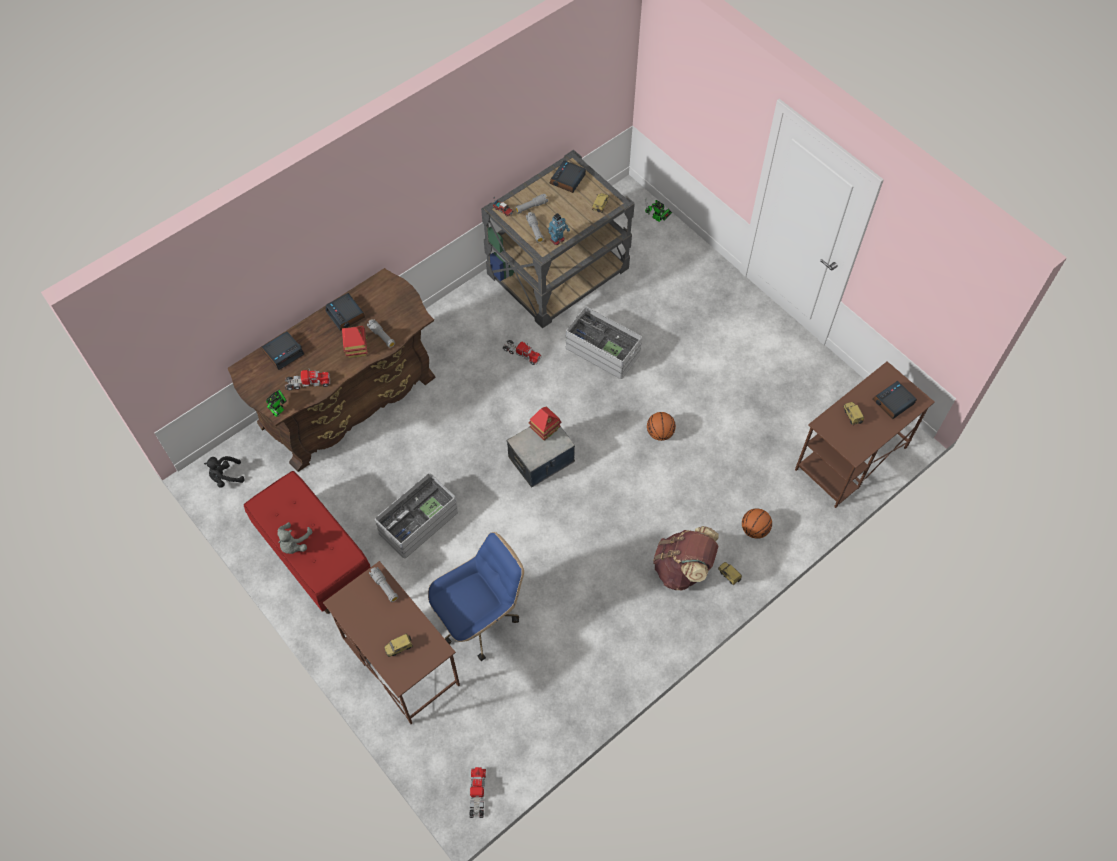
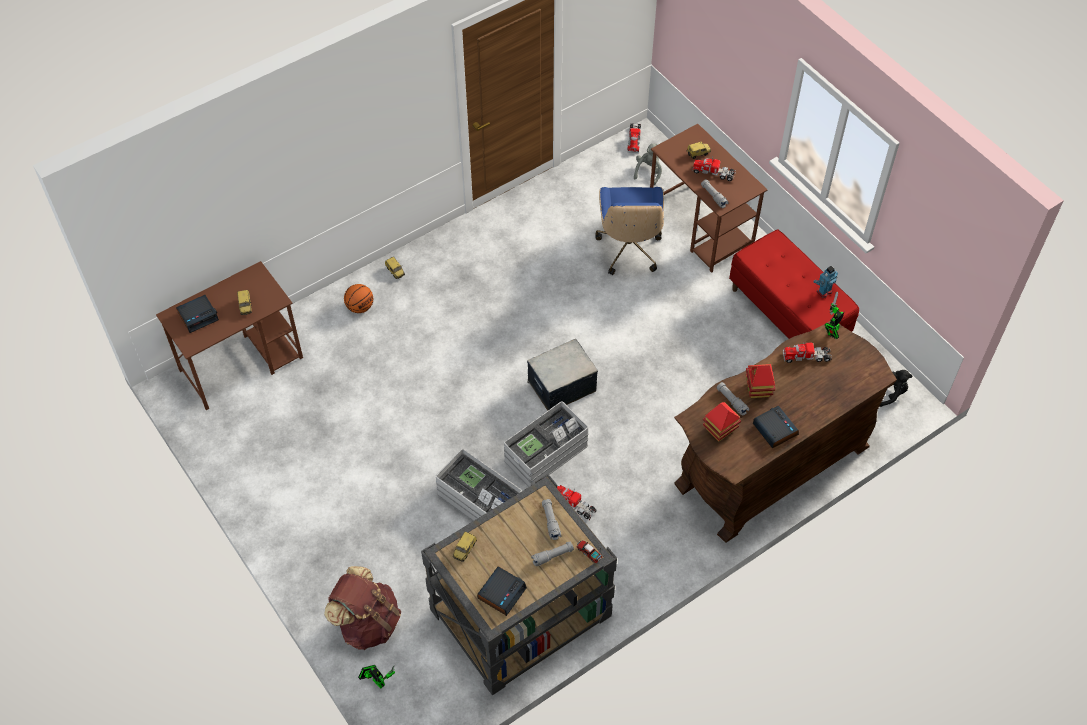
camera: 175 degrees left, 5 degrees down
(283, 352) = (838, 391): alarm clock -> none
(294, 544) = (803, 269): grey plush toy -> grey plush toy (648, 172)
(382, 620) = (713, 173): none -> toy truck
(419, 522) = (687, 336): grey storage box -> grey storage box (545, 452)
(480, 620) = (628, 253): blue office chair -> blue office chair turned 60 degrees counterclockwise
(545, 430) = (556, 376): toy house -> toy house (719, 430)
(557, 239) = (524, 506): toy robot -> toy robot (824, 291)
(660, 433) = (432, 404): basketball -> none
(683, 569) = (437, 280): brown backpack -> brown backpack (368, 623)

